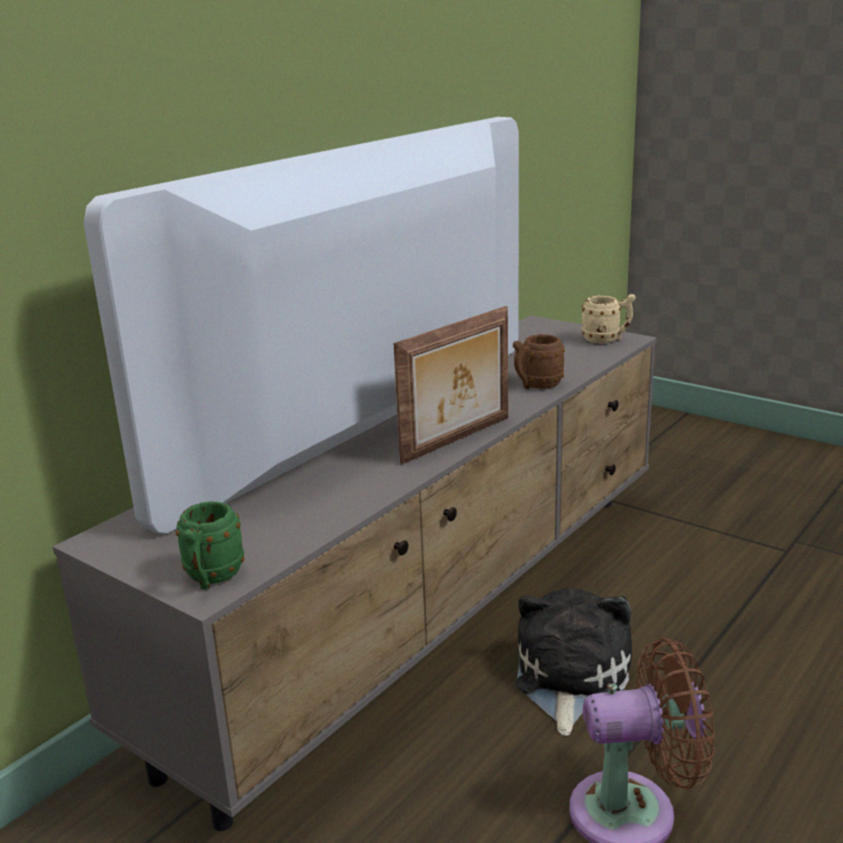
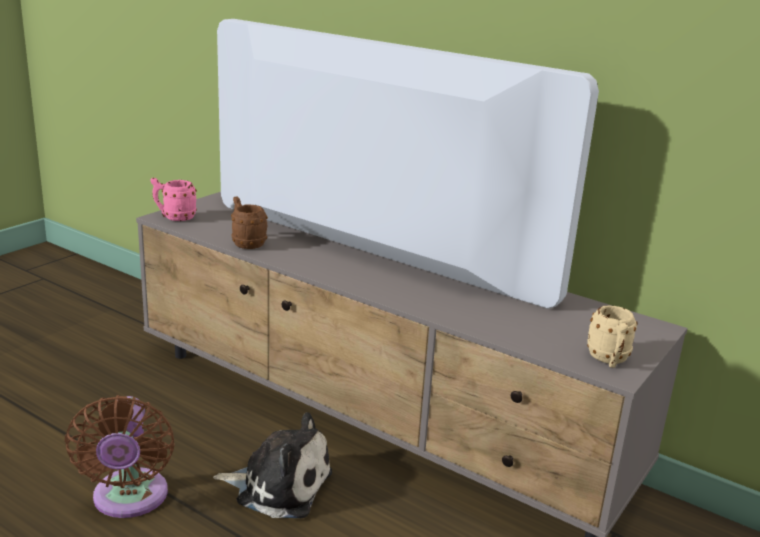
camera: 85 degrees right, 0 degrees up
(211, 578) = (174, 217): green mug -> pink mug
(458, 440) = (338, 277): picture frame -> none
(536, 385) = (457, 312): brown mug -> brown mug (246, 243)

